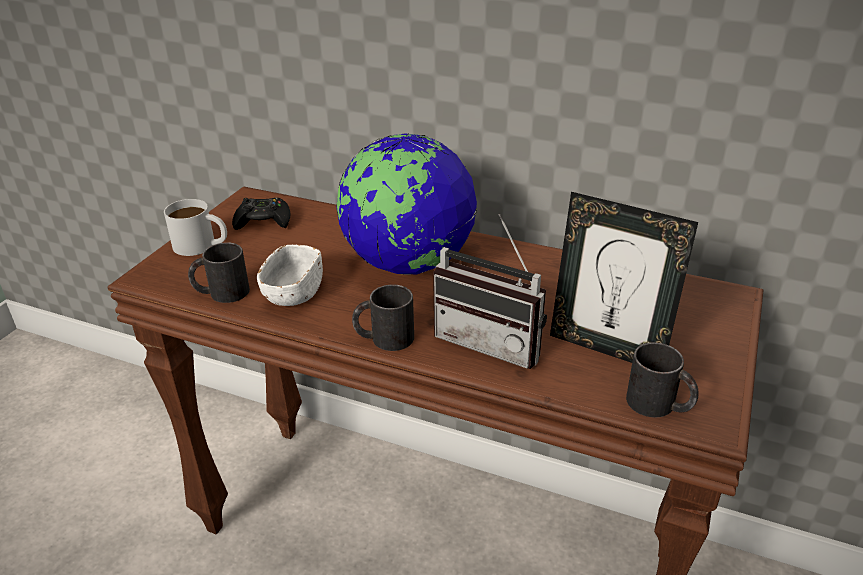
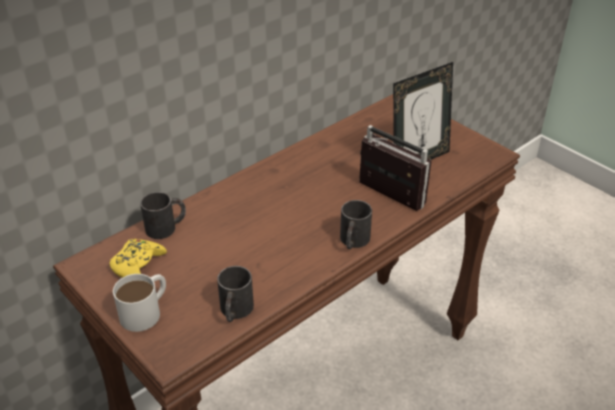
camera: 65 degrees left, 5 degrees up
(263, 221) = (138, 265): black game controller -> yellow game controller
(293, 293) = (266, 271): white bowl -> none
(408, 264) = (272, 206): globe -> none
(493, 341) = (385, 198): radio -> radio turned 105 degrees counterclockwise
(659, 405) = (473, 163): black mug -> black mug (166, 227)

